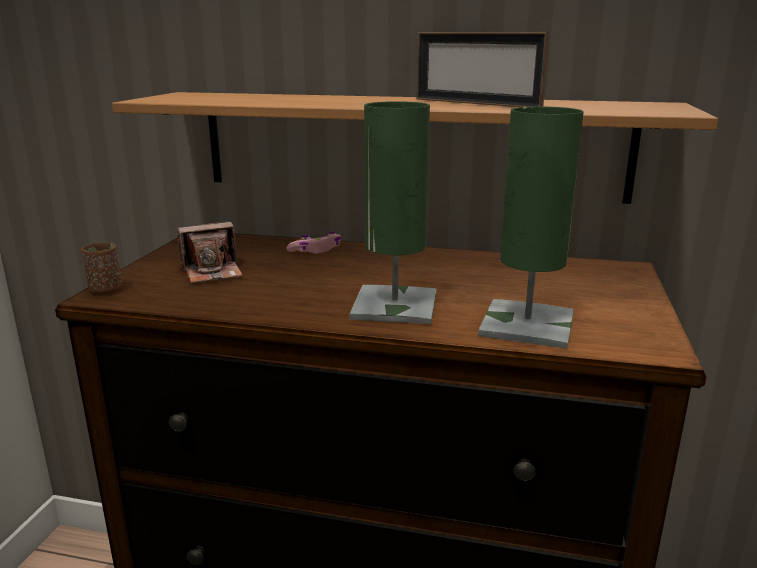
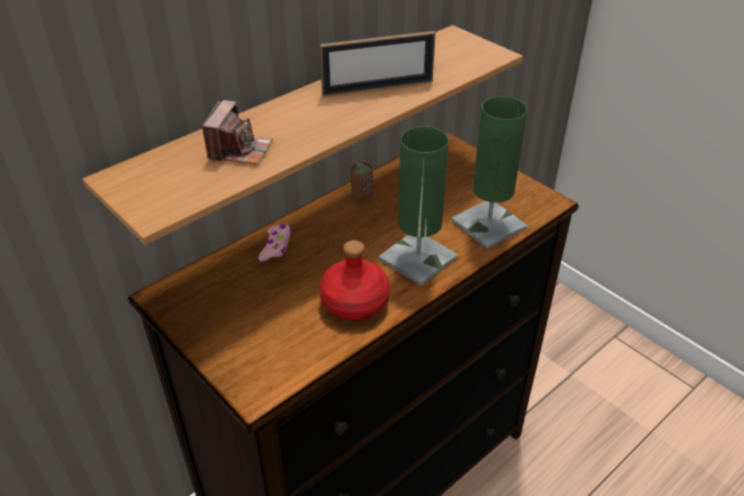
camera: 55 degrees left, 20 degrees up
(105, 290) = (245, 388): brown cup -> brown cup (362, 194)
(213, 272) = (267, 317): camera -> camera (239, 150)
(279, 297) = (354, 301): none -> red bottle

